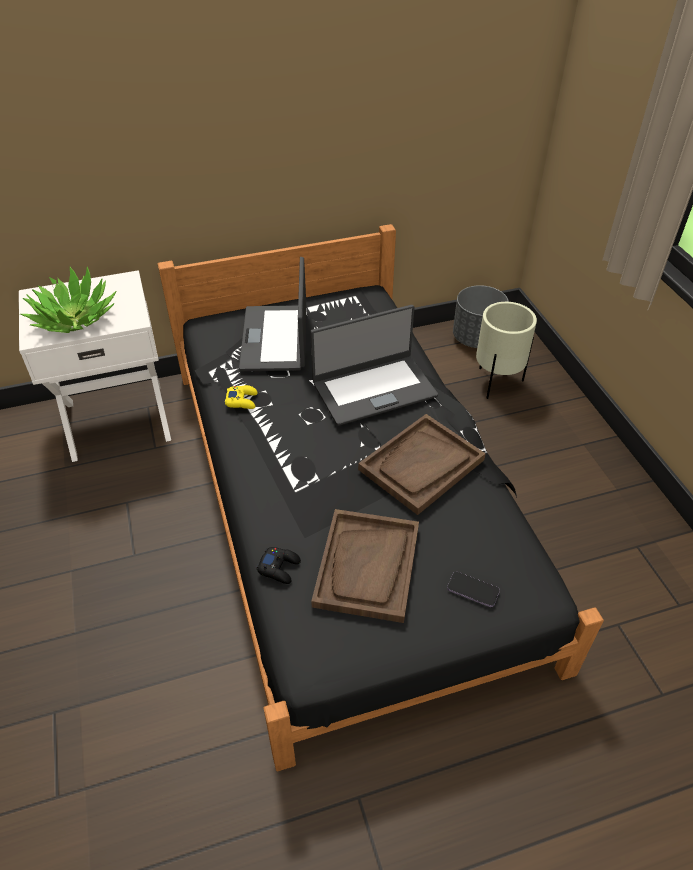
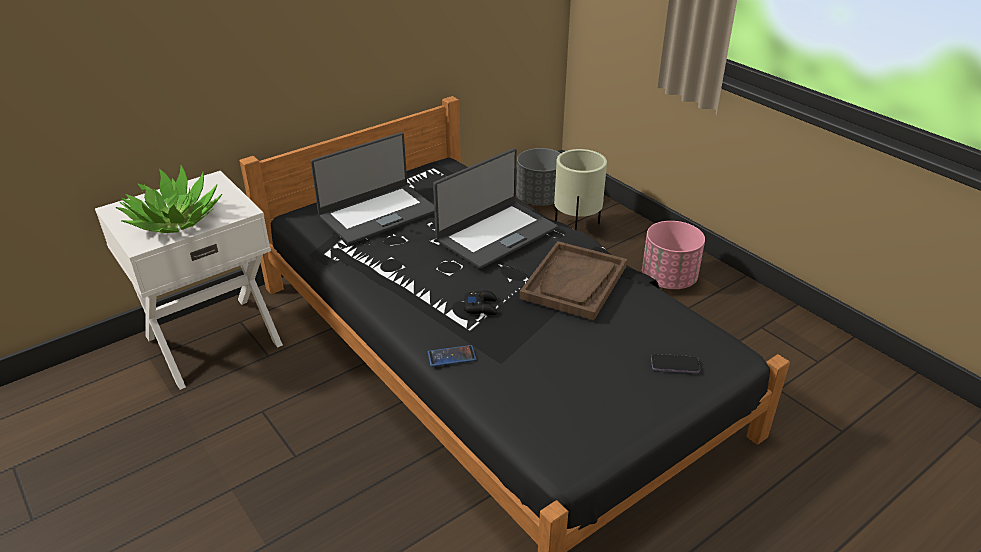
camera: 20 degrees left, 10 degrees down
(242, 400) = (373, 269): yellow game controller -> none
(264, 516) = (451, 356): none -> phone
(276, 338) = (378, 214): laptop -> laptop turned 105 degrees counterclockwise
(279, 567) = (491, 393): black game controller -> black game controller (481, 307)
(367, 566) = (572, 371): brown tray -> none
(564, 464) = (668, 280): none -> pink planter

